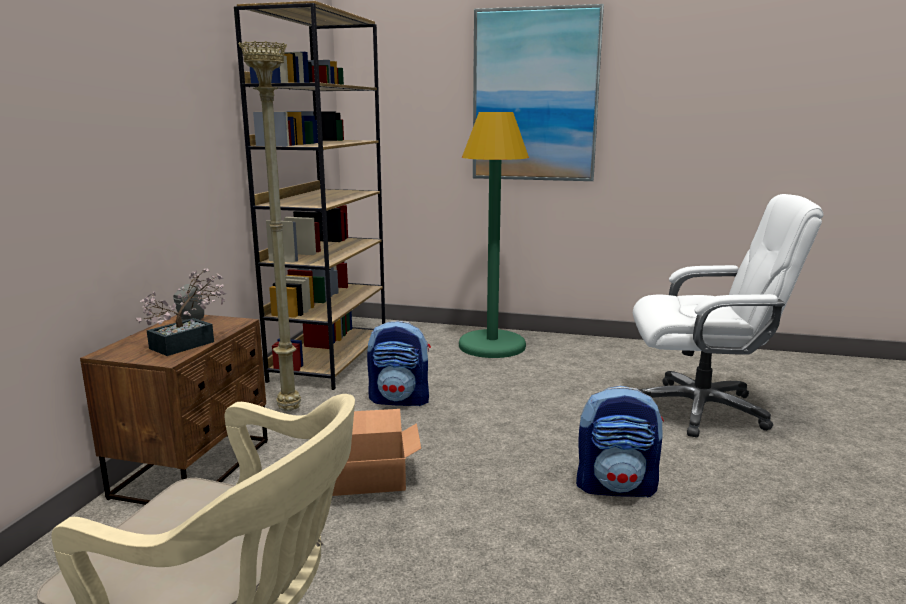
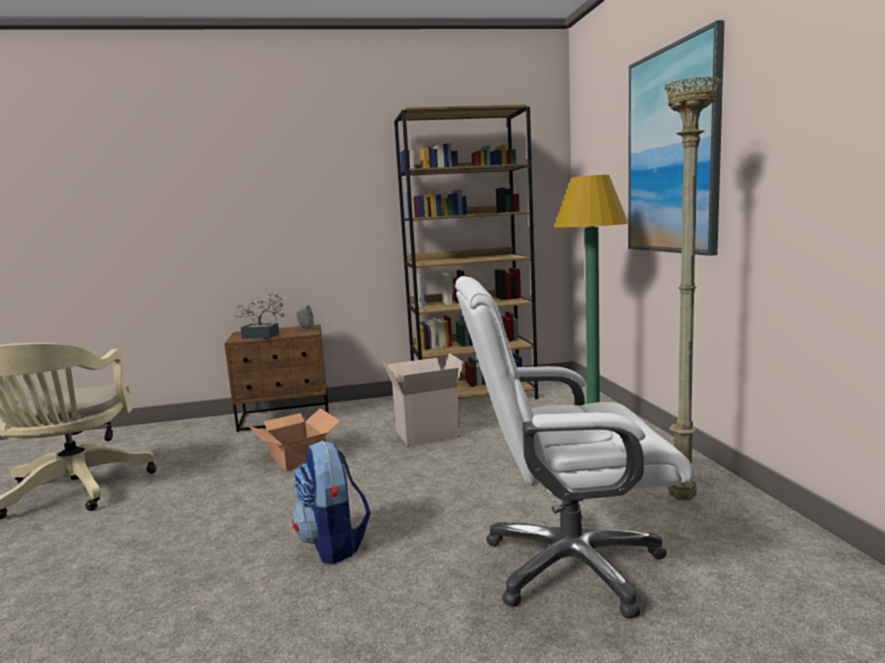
camera: 65 degrees right, 5 degrees down
(289, 410) = (378, 412): beige floor lamp -> beige floor lamp (682, 498)
(400, 400) = (427, 433): backpack -> cardboard box
(701, 409) = (569, 565): white office chair -> white office chair turned 105 degrees clockwise

